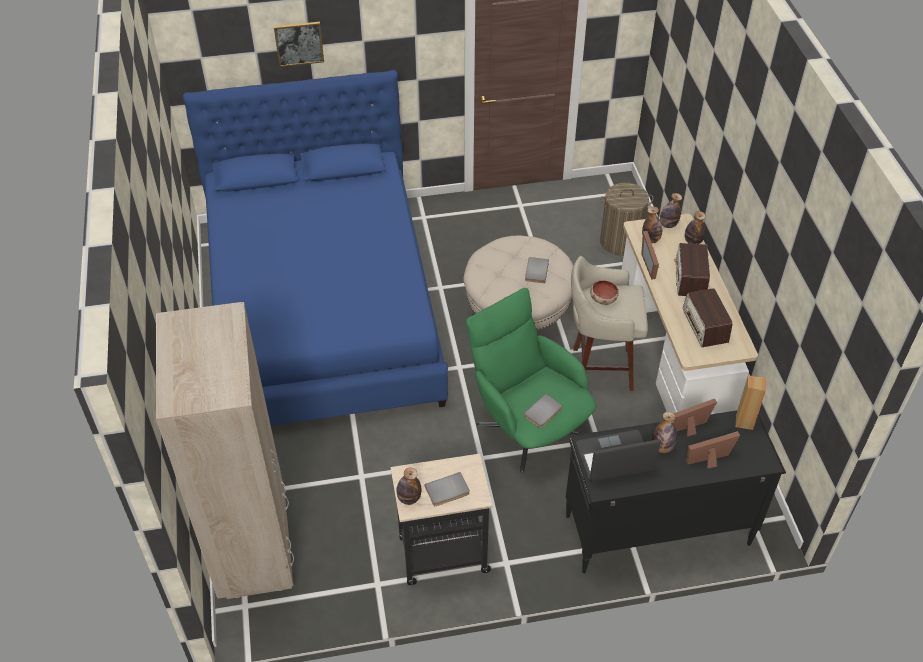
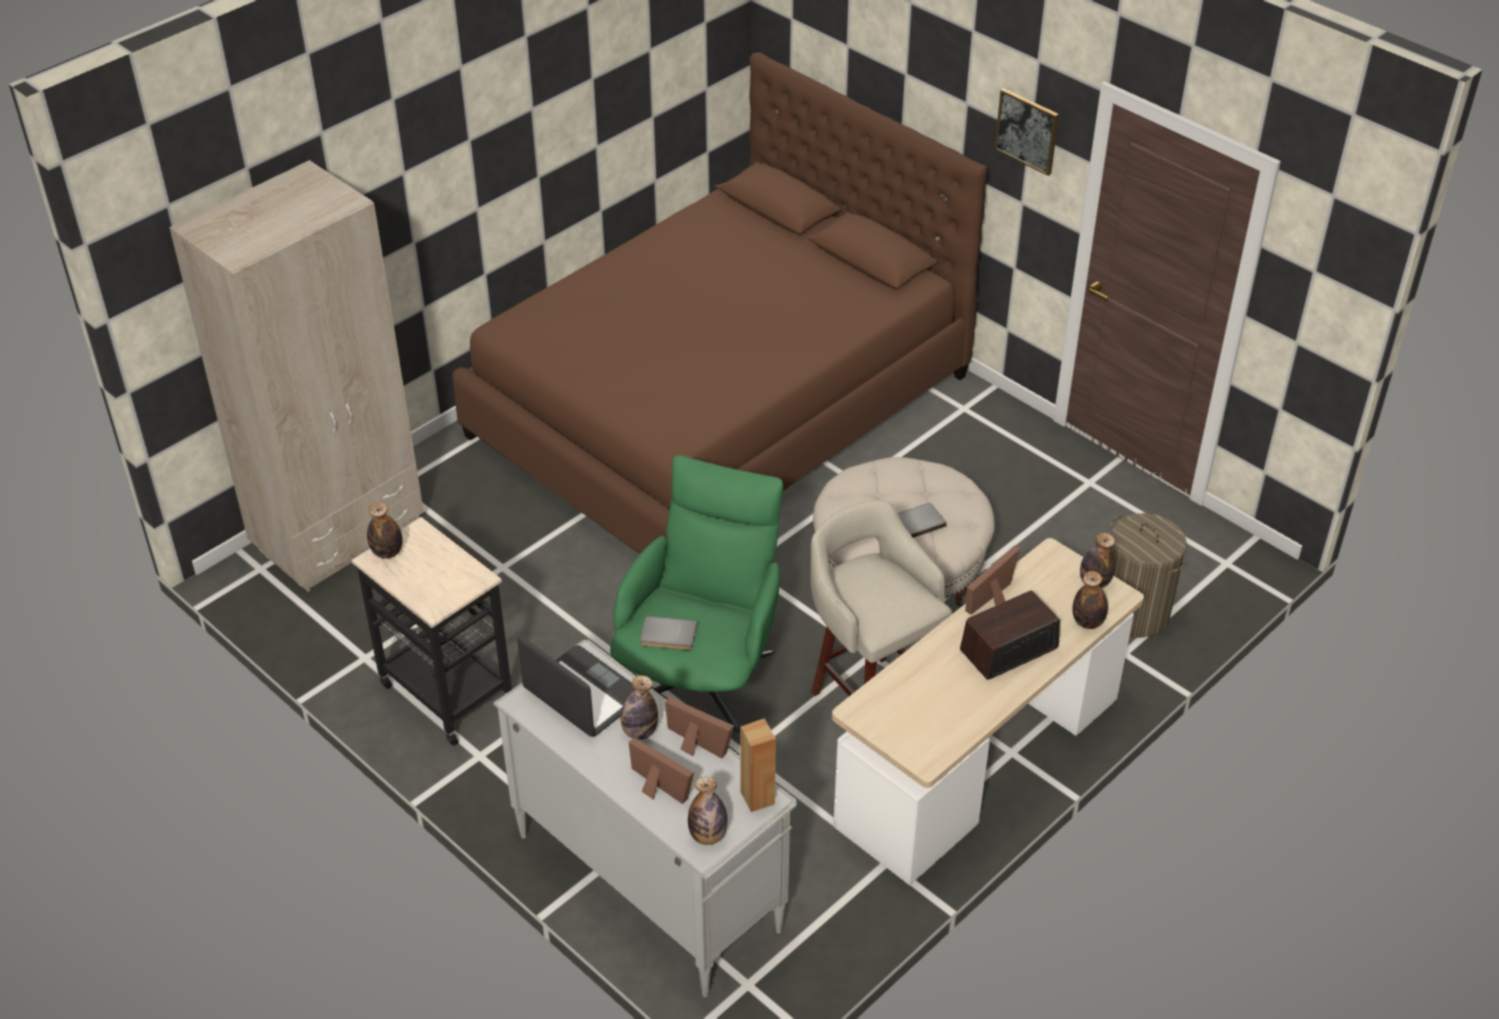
camera: 55 degrees right, 5 degrees down
(299, 43) = (893, 61): picture -> picture (1027, 131)
(322, 308) = (720, 405): blue bed -> brown bed
(447, 491) = (422, 578): grey book -> none
(603, 298) = (879, 580): bowl -> none
(651, 239) = (1044, 578): bottle -> bottle (708, 836)
(655, 529) = (648, 880): black dresser -> white dresser
(705, 326) = (930, 702): radio -> none

